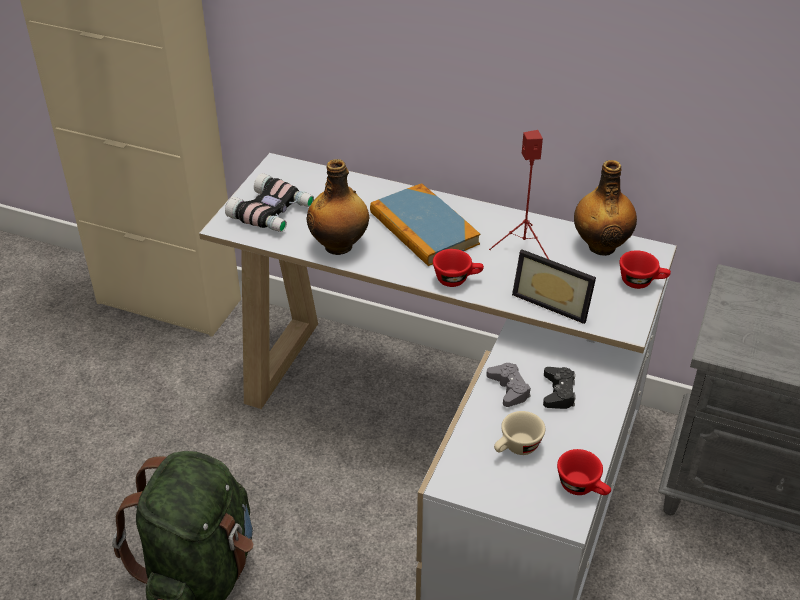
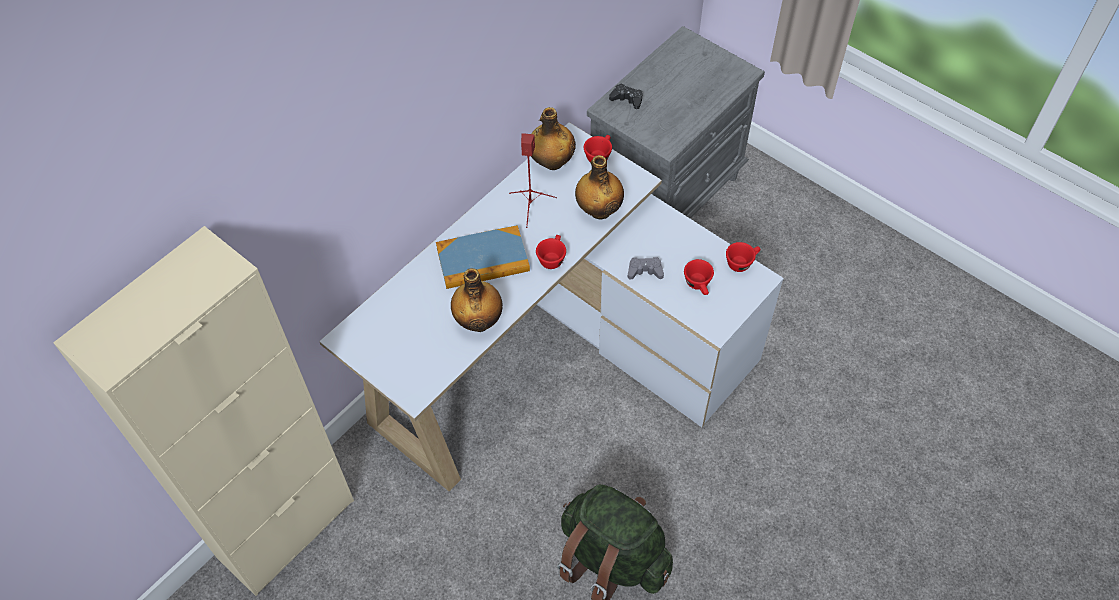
camera: 70 degrees left, 15 degrees up
(273, 213) = (412, 357): binoculars -> none
(516, 448) = (699, 285): beige cup -> red cup
(554, 301) = (599, 210): picture frame -> bottle
(558, 392) = (658, 245): black game controller -> black game controller (627, 99)

